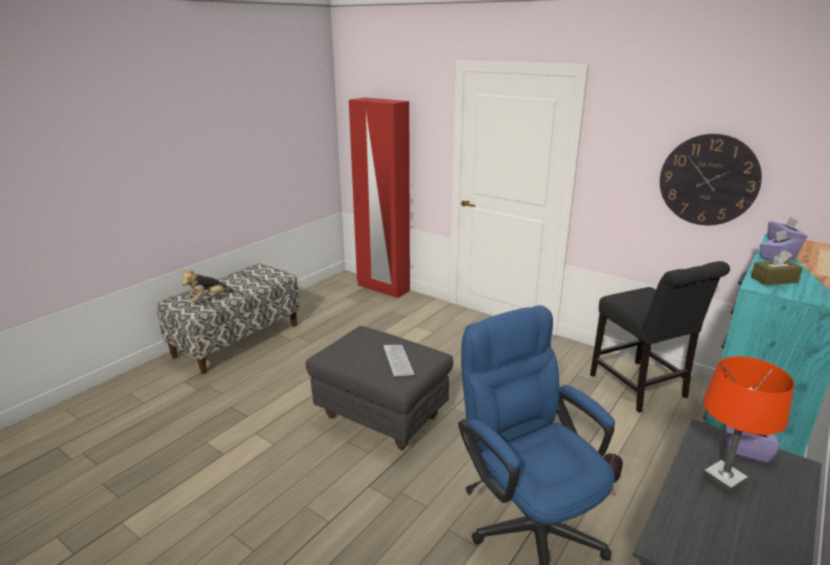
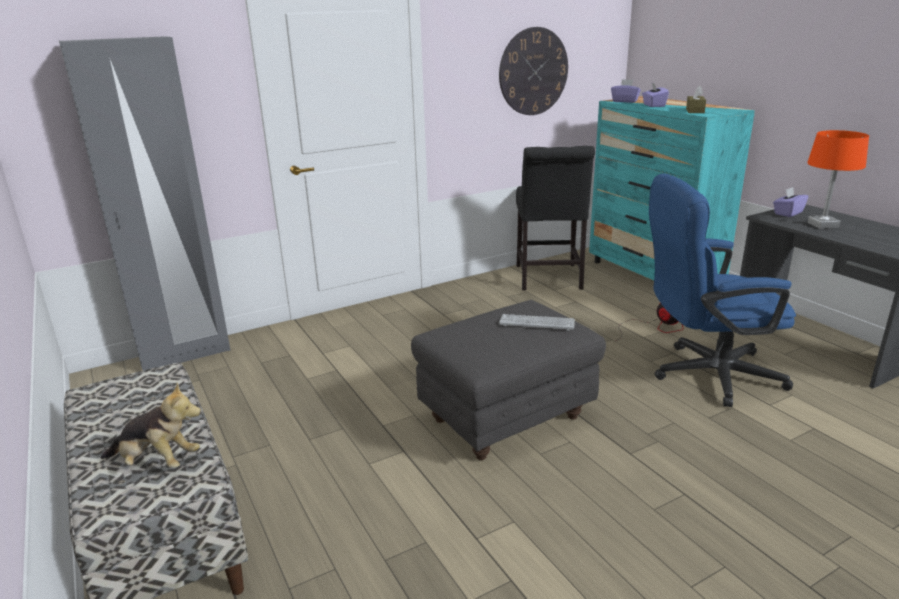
camera: 65 degrees left, 0 degrees up
(208, 299) = (157, 462): plush toy -> plush toy turned 60 degrees counterclockwise
(383, 288) = (185, 354): red wardrobe -> grey wardrobe
(641, 389) = (549, 279): black chair -> black chair turned 90 degrees clockwise

